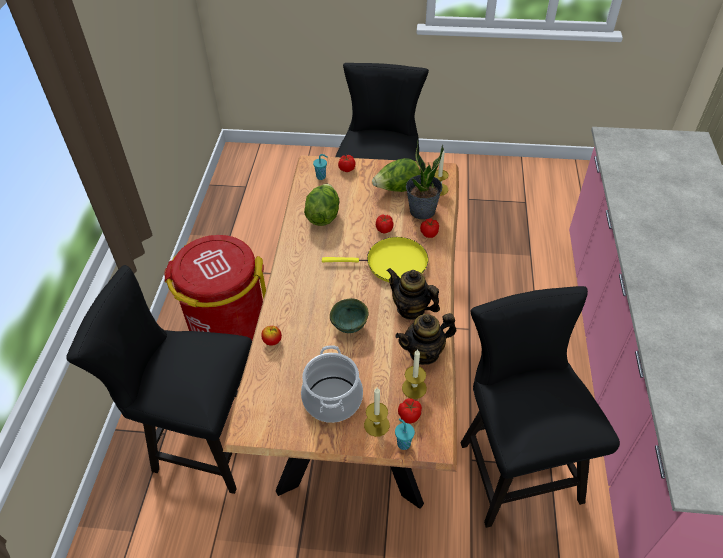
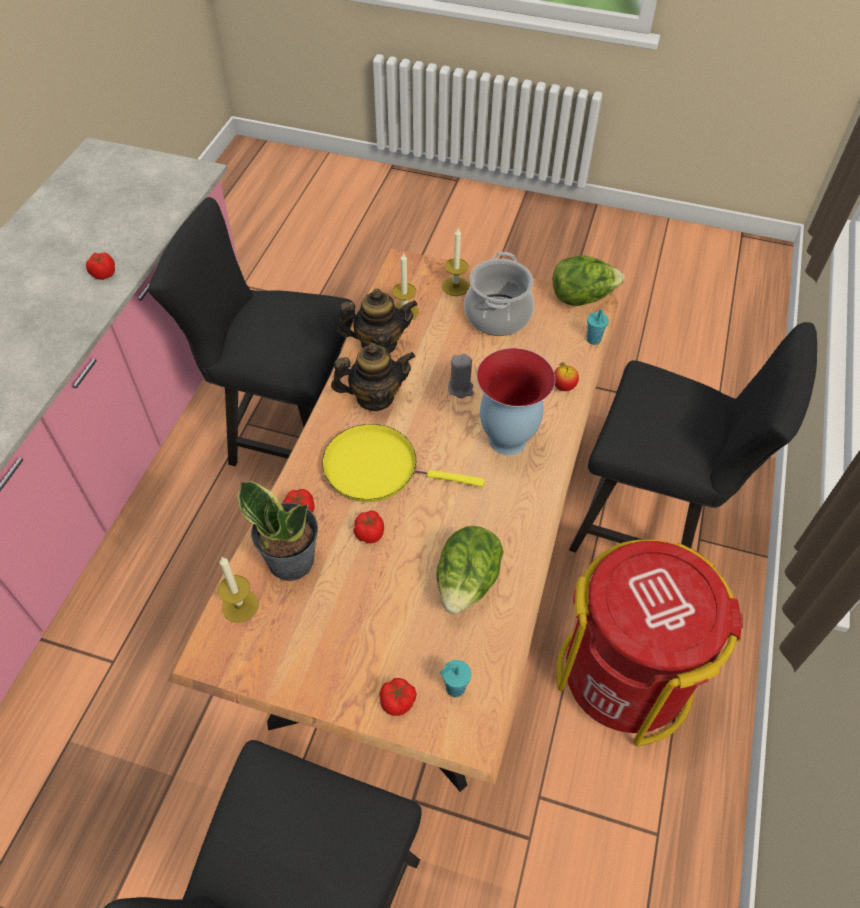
camera: 170 degrees left, 5 degrees up
(311, 294) = (506, 441): none -> vase
(350, 326) = (460, 388): green bowl -> grey candle
(397, 189) = (316, 621): lettuce -> lettuce (582, 297)
(403, 443) = (433, 269): turquoise cup -> turquoise cup (593, 340)
(410, 415) = (418, 289): tomato -> tomato (103, 274)
(411, 309) = (375, 397): teapot -> teapot turned 60 degrees counterclockwise
(514, 464) = (285, 432): black chair -> black chair turned 105 degrees clockwise

